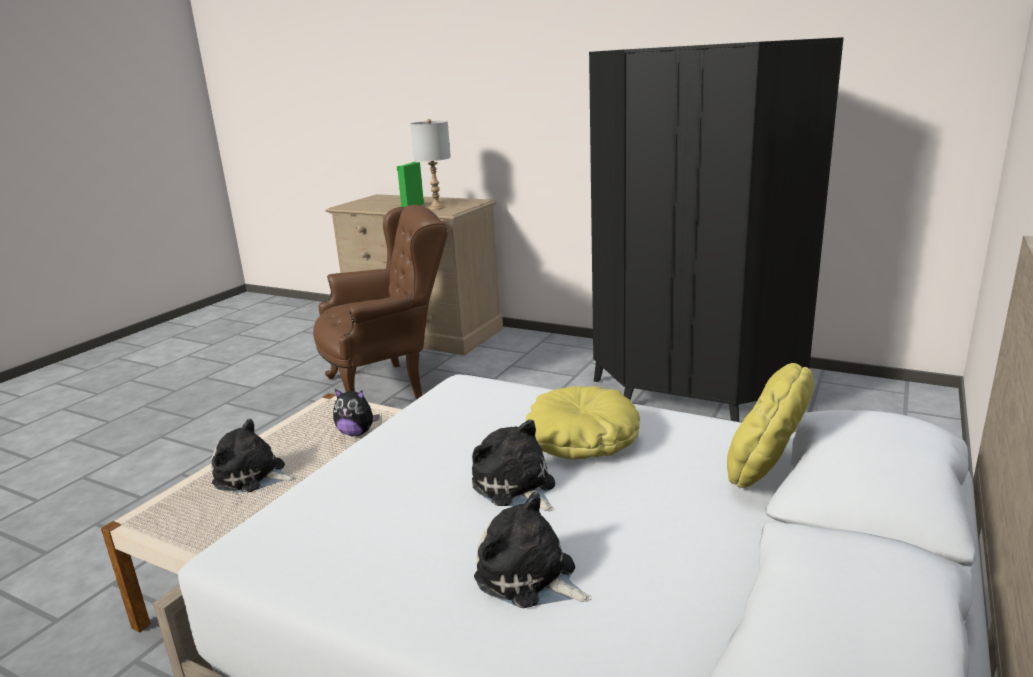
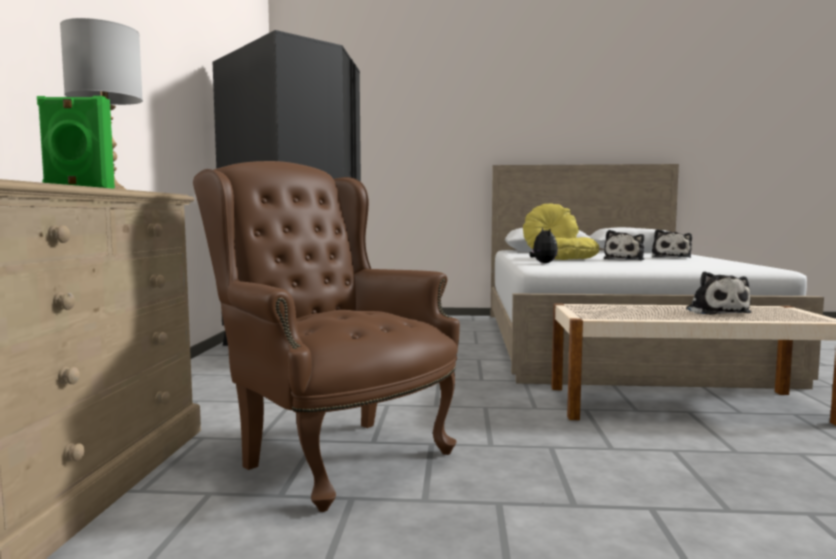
camera: 115 degrees left, 15 degrees down
(357, 433) = (612, 306): plush toy -> plush toy (543, 263)

